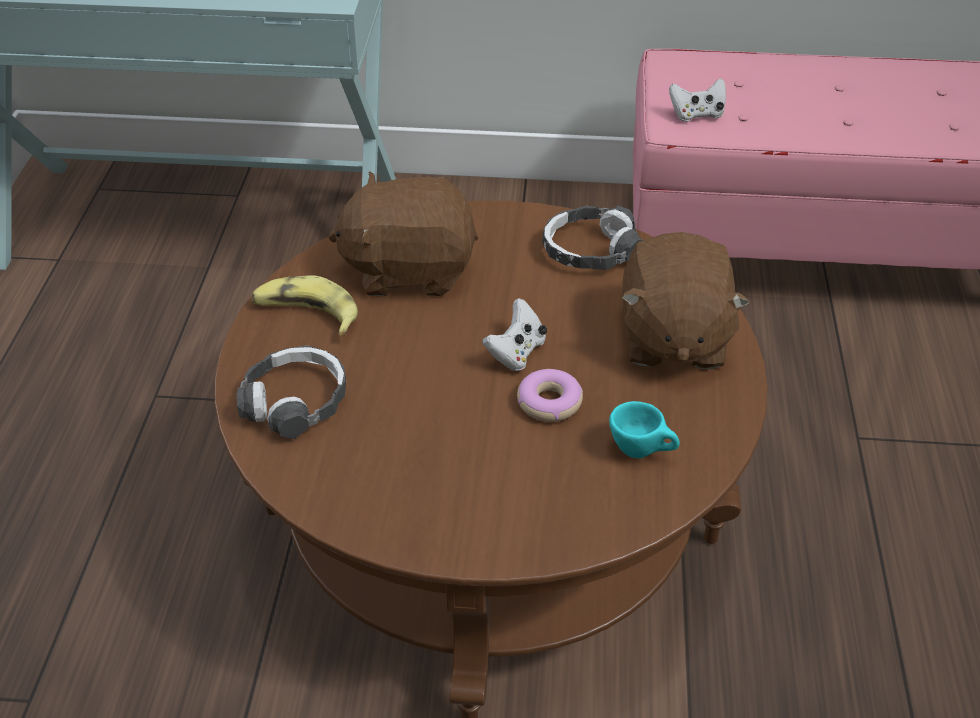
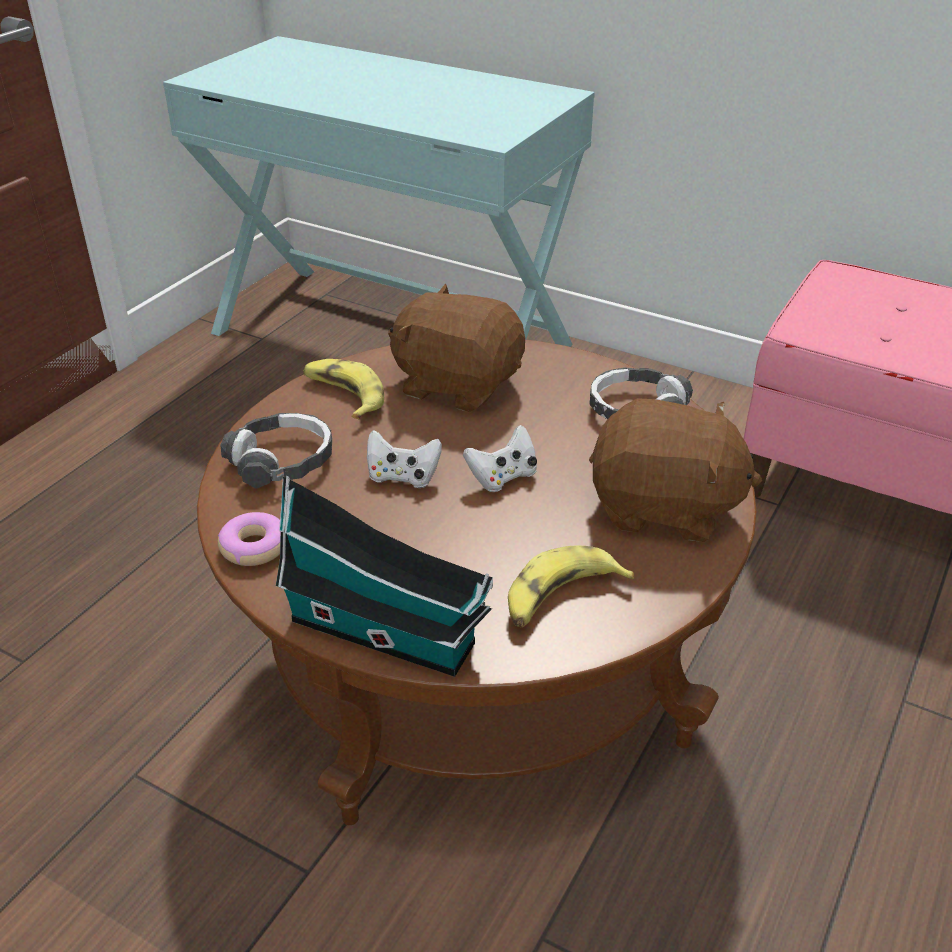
camera: 25 degrees right, 5 degrees down
(521, 537) = (389, 634): none -> toy house
(549, 402) = (502, 528): donut -> donut (254, 547)
(642, 451) = (560, 598): turquoise cup -> banana
(672, 338) = (664, 508): brown plush toy -> brown plush toy turned 105 degrees counterclockwise
(697, 115) = (835, 324): white game controller -> white game controller (403, 477)

